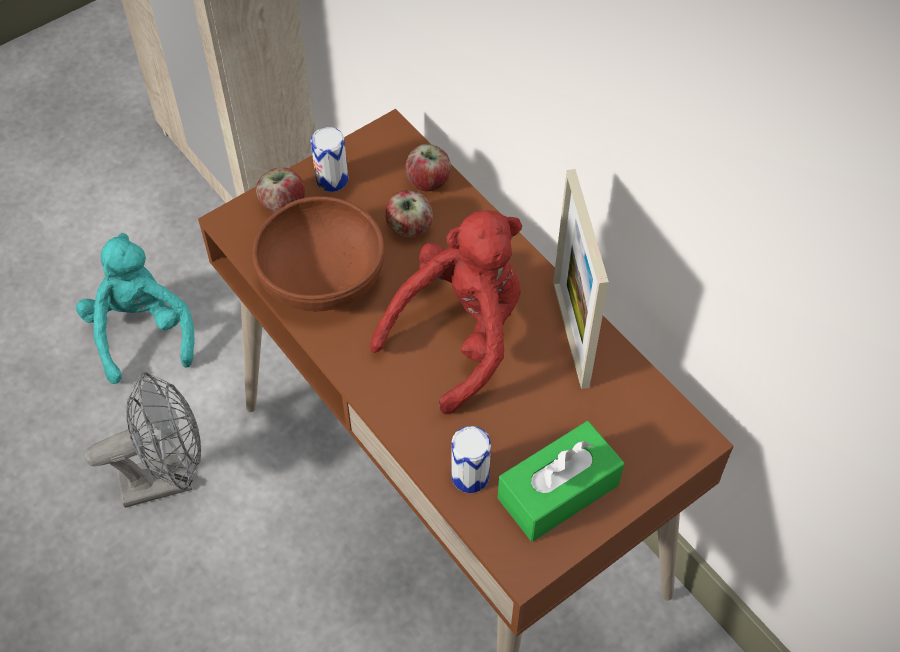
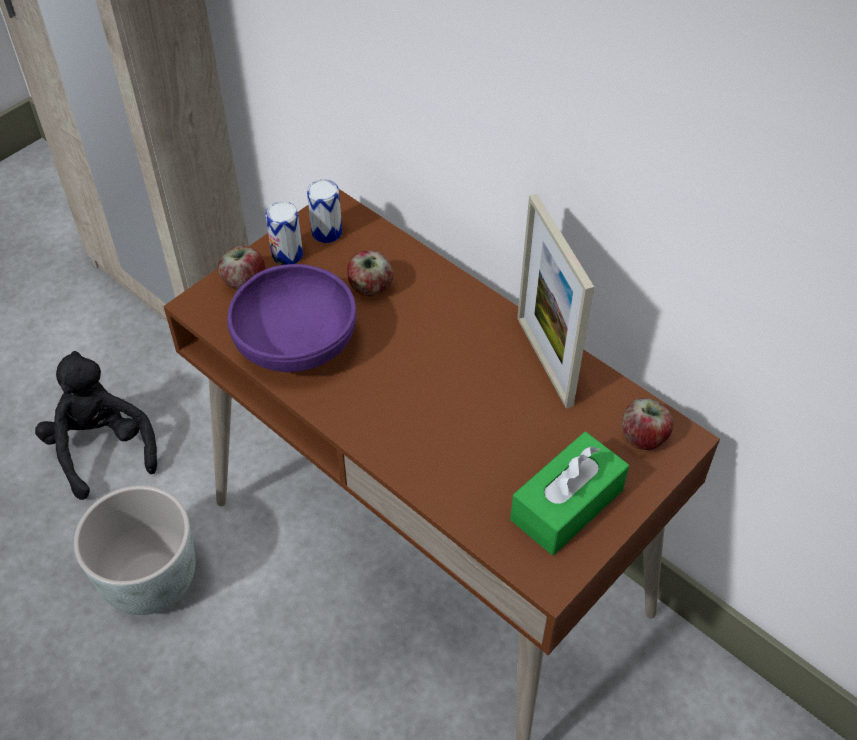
camera: 10 degrees left, 5 degrees down
(142, 332) = (102, 448): turquoise plush toy -> black plush toy
(167, 478) = (150, 581): grey fan -> grey planter
(323, 277) = (296, 342): brown bowl -> purple bowl
(428, 181) = (380, 245): apple -> apple (643, 437)
(460, 336) = (440, 377): red plush toy -> none
(470, 476) = (479, 504): can -> can (327, 232)

